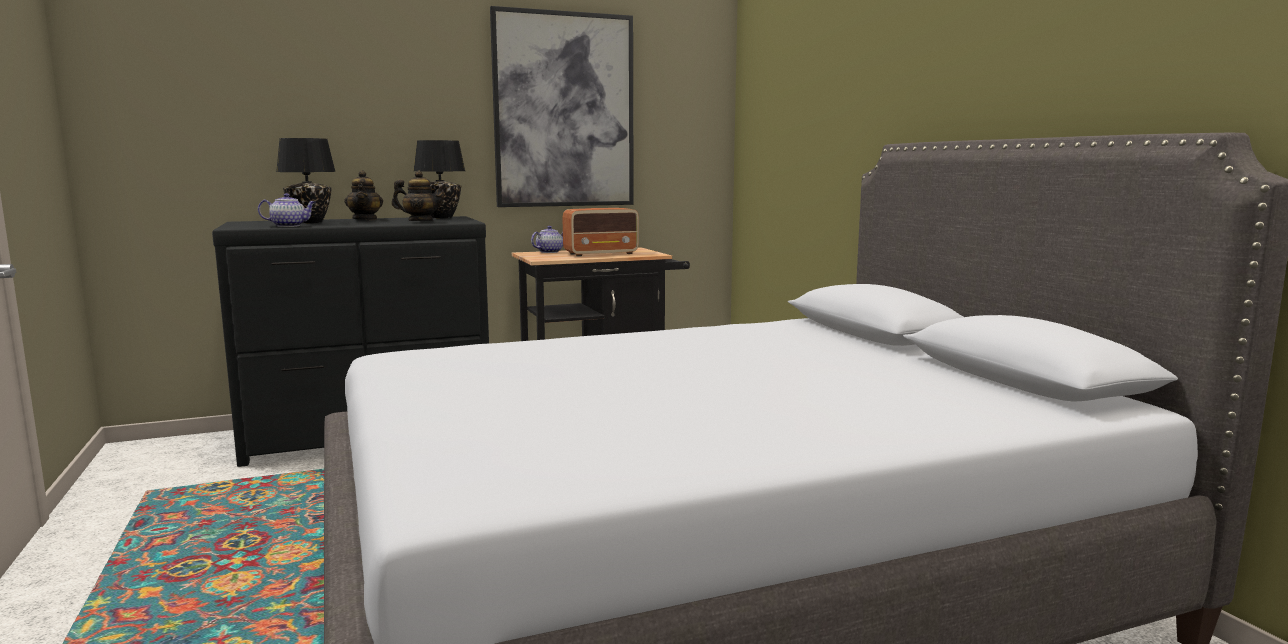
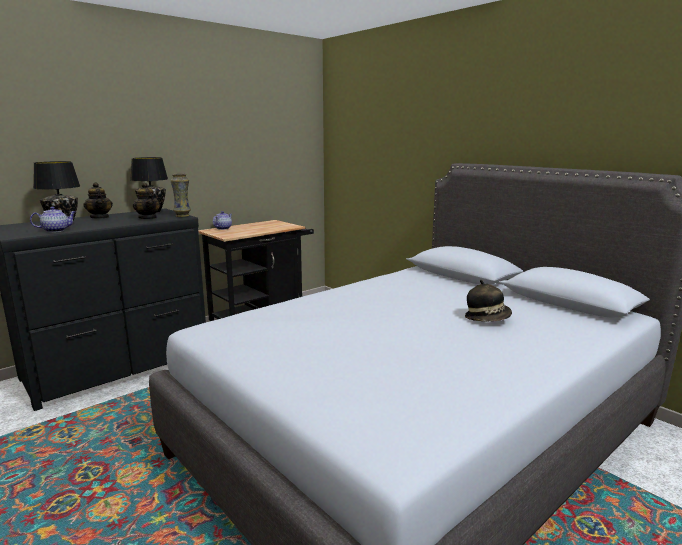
camera: 20 degrees left, 5 degrees up
(420, 221) = (148, 218): teapot -> teapot turned 75 degrees clockwise
(468, 221) = (182, 216): none -> vase
(564, 111) = (224, 133): picture -> none
(602, 254) = (260, 228): radio -> none
(830, 383) = (487, 319): none -> hat

